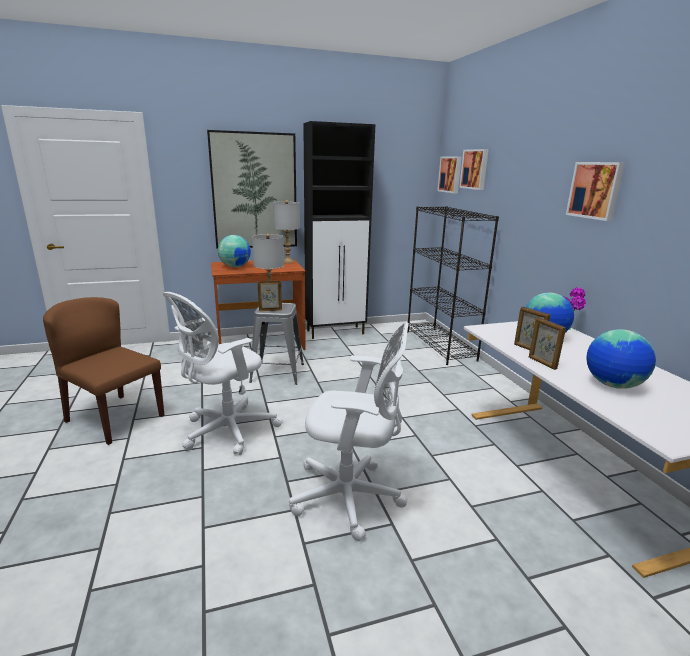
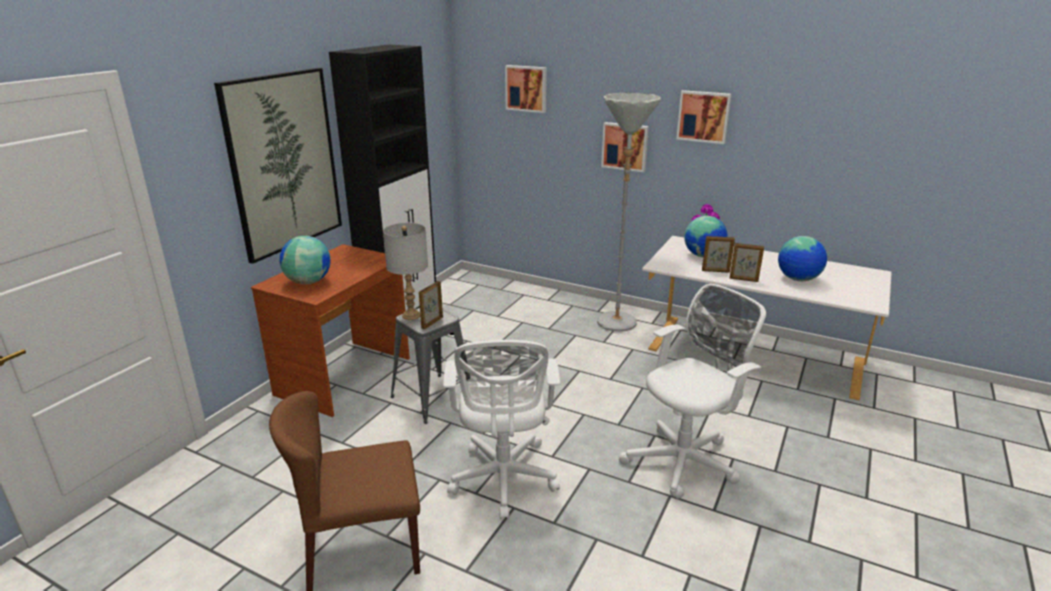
camera: 45 degrees left, 5 degrees up
(287, 262) = (348, 251): grey table lamp -> none
(440, 345) = (524, 293): black bookcase -> none
(450, 174) = (480, 92): picture -> picture (625, 146)
(473, 390) = (616, 327): none -> grey floor lamp

